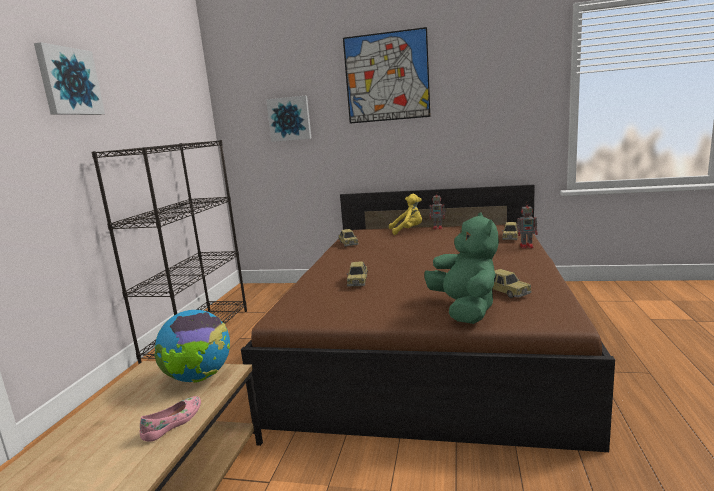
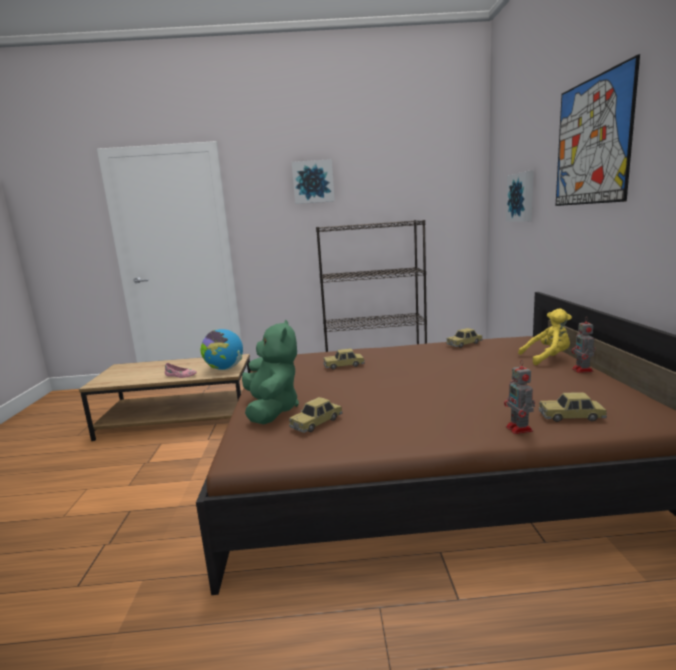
camera: 75 degrees right, 0 degrees up
(408, 231) = (547, 358): yellow plush toy -> yellow plush toy turned 75 degrees counterclockwise
(465, 309) = (271, 410): green plush toy -> green plush toy turned 75 degrees counterclockwise

